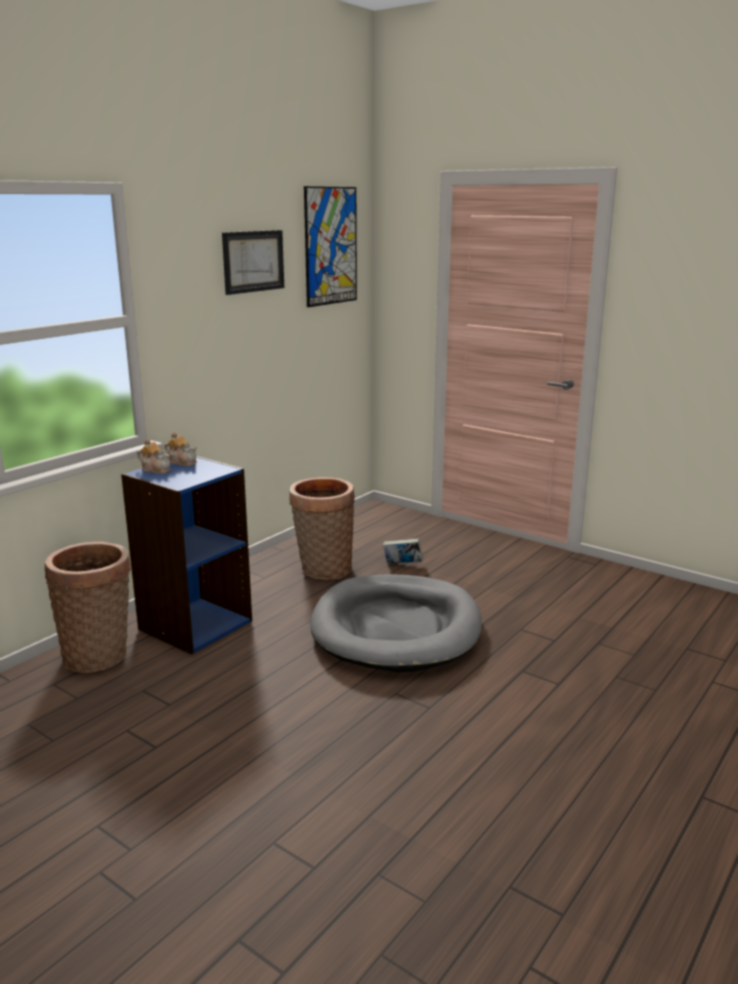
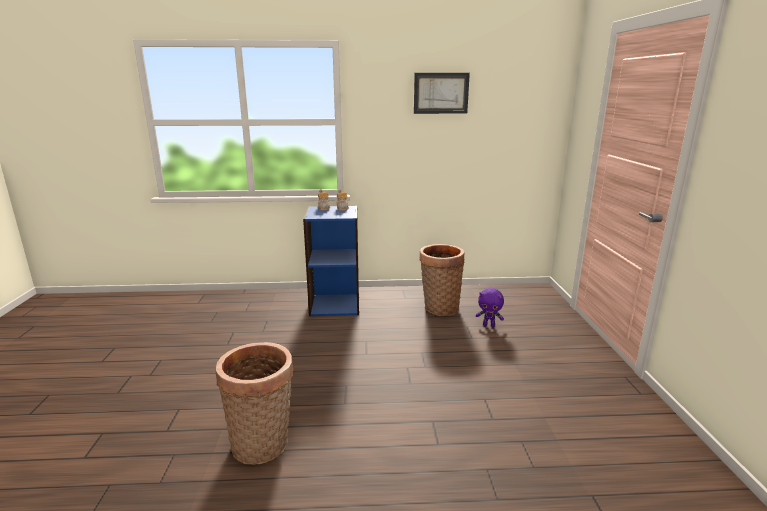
camera: 50 degrees right, 0 degrees up
(99, 655) = (282, 299): basket -> basket (263, 445)
(331, 246) = (521, 86): picture -> none
(396, 628) = (414, 355): grey dog bed -> none
(402, 565) = (489, 325): book -> purple plush toy

